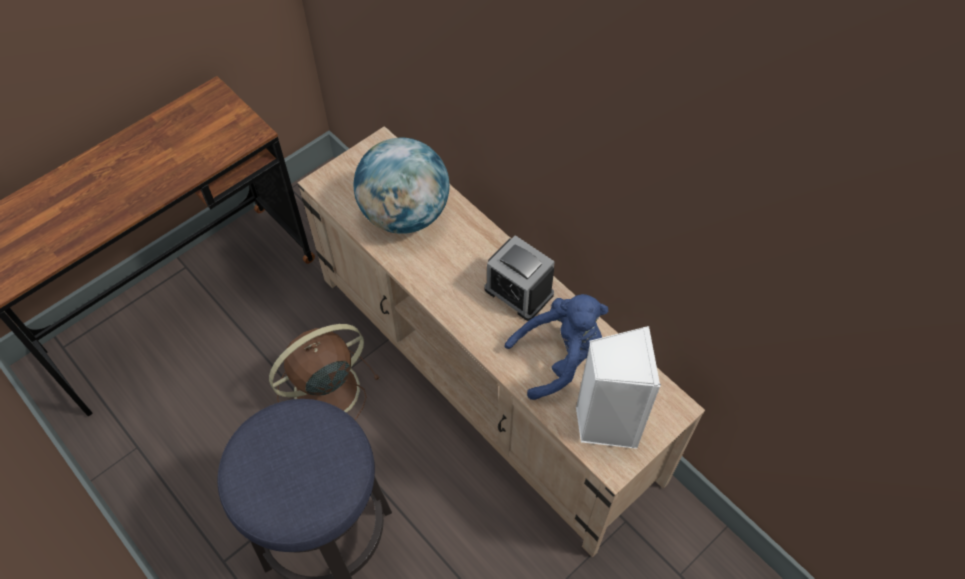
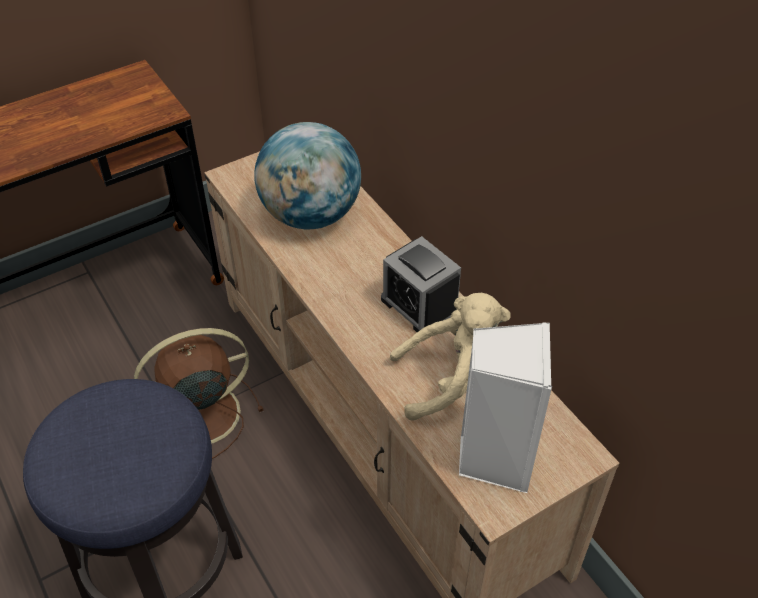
camera: 10 degrees right, 10 degrees down
(559, 357) = (452, 379): blue plush toy -> beige plush toy

